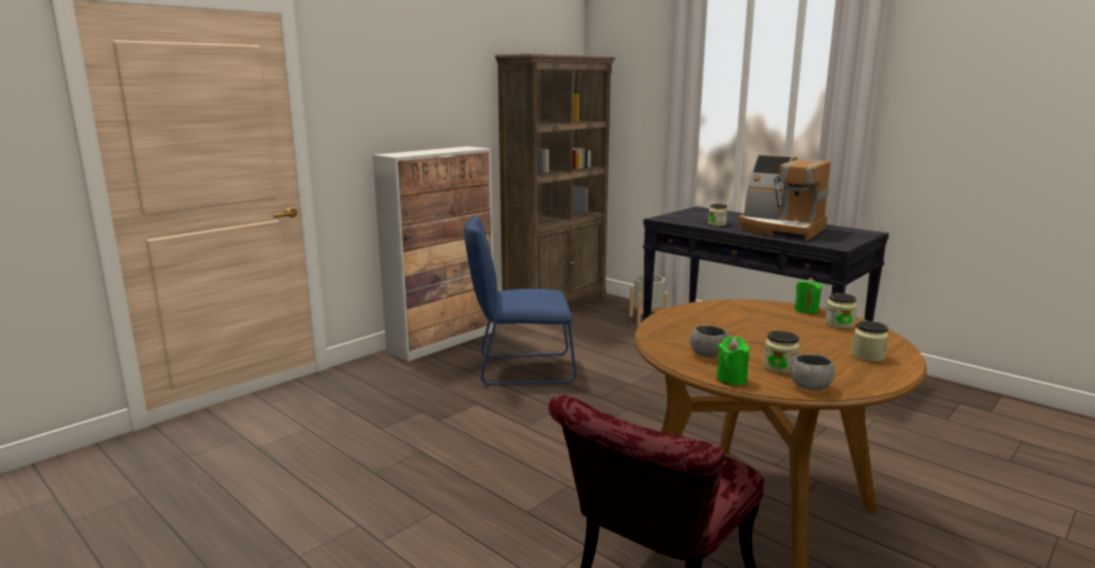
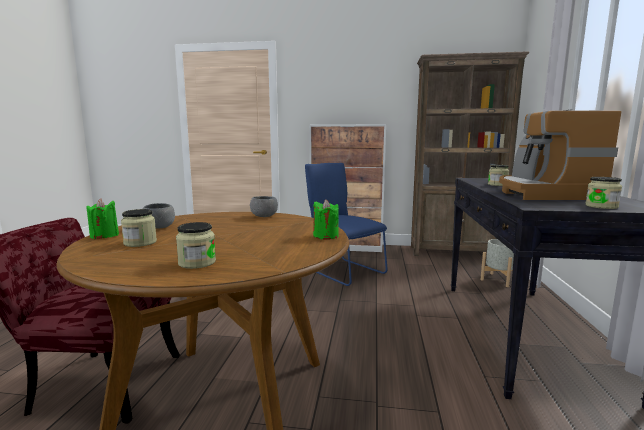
camera: 55 degrees right, 5 degrees down
(810, 387) = (91, 253): grey bowl -> grey bowl (264, 216)
(839, 324) = (296, 247): jar -> jar (601, 206)

